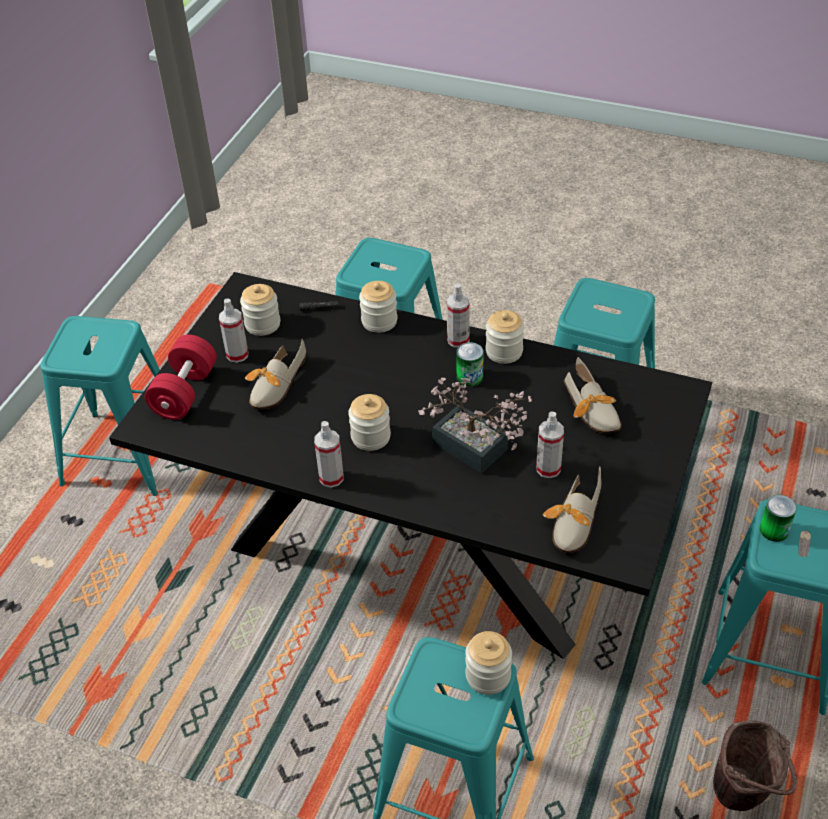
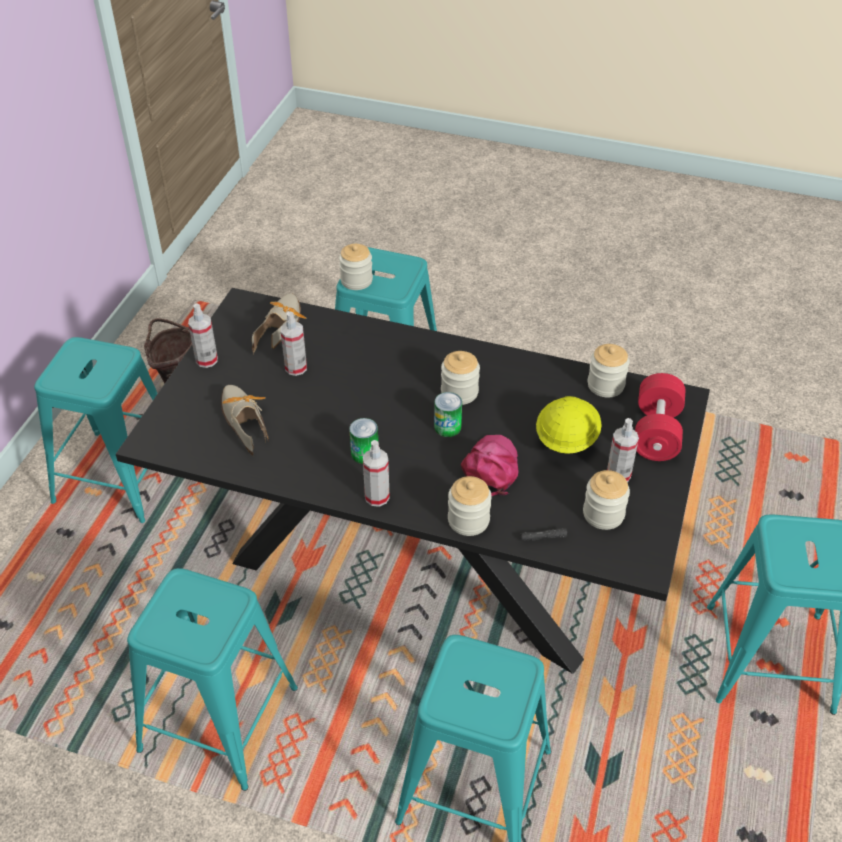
camera: 175 degrees right, 0 degrees up
(274, 387) = (566, 439): shoe -> yellow hard hat
(331, 478) = (489, 357): spray bottle -> spray bottle (206, 360)
(352, 362) = (491, 468): none -> pink cap
(476, 451) = (360, 381): potted plant -> none
(504, 351) = (326, 483): jar -> jar (605, 385)
(774, 530) = (108, 375): can -> can (447, 427)

